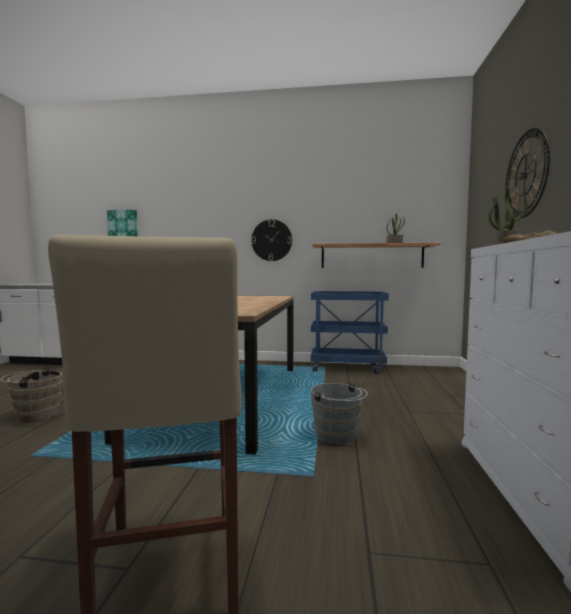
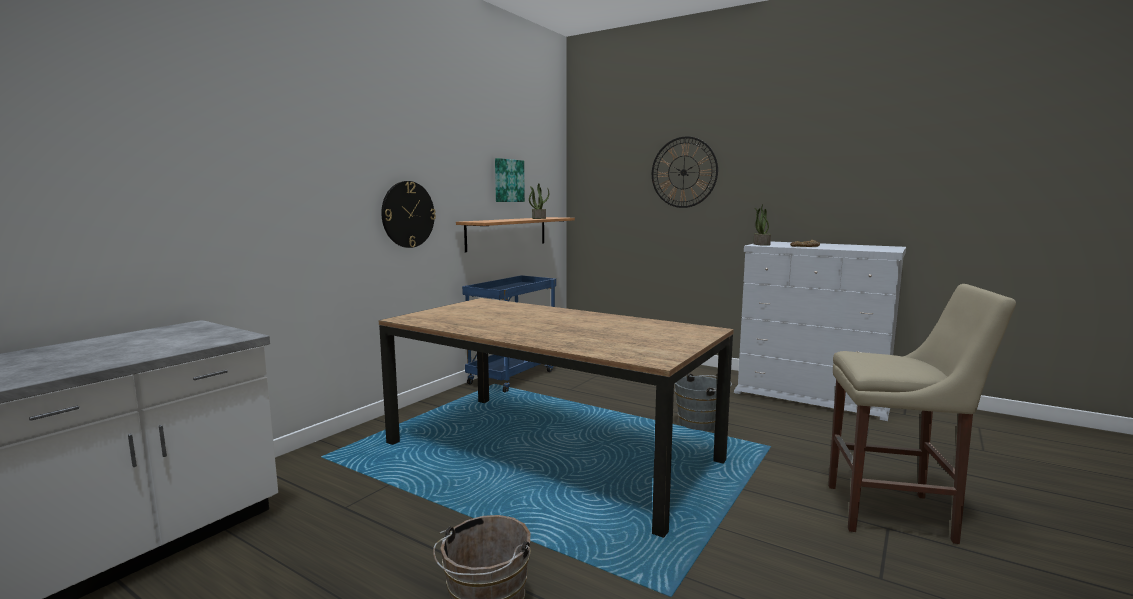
camera: 65 degrees left, 5 degrees up
(123, 225) = (88, 179): picture -> picture (508, 180)

